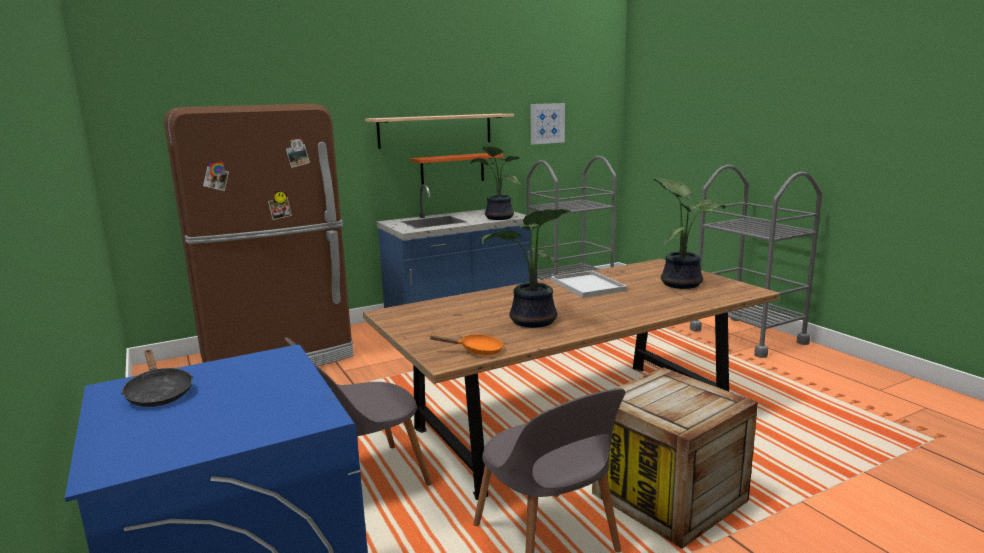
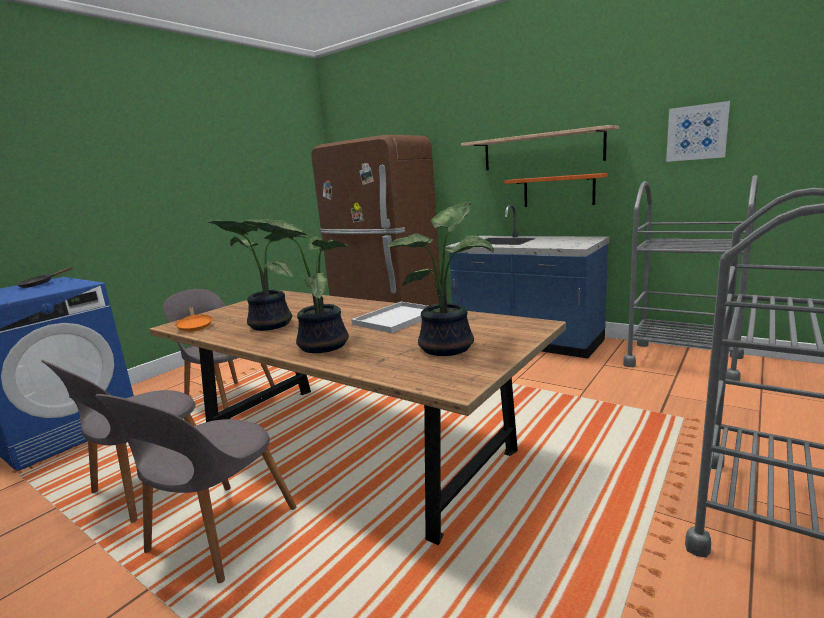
camera: 65 degrees right, 0 degrees up
(497, 218) = (554, 245): potted plant -> potted plant (321, 345)
(669, 497) = (218, 533): crate -> grey chair

